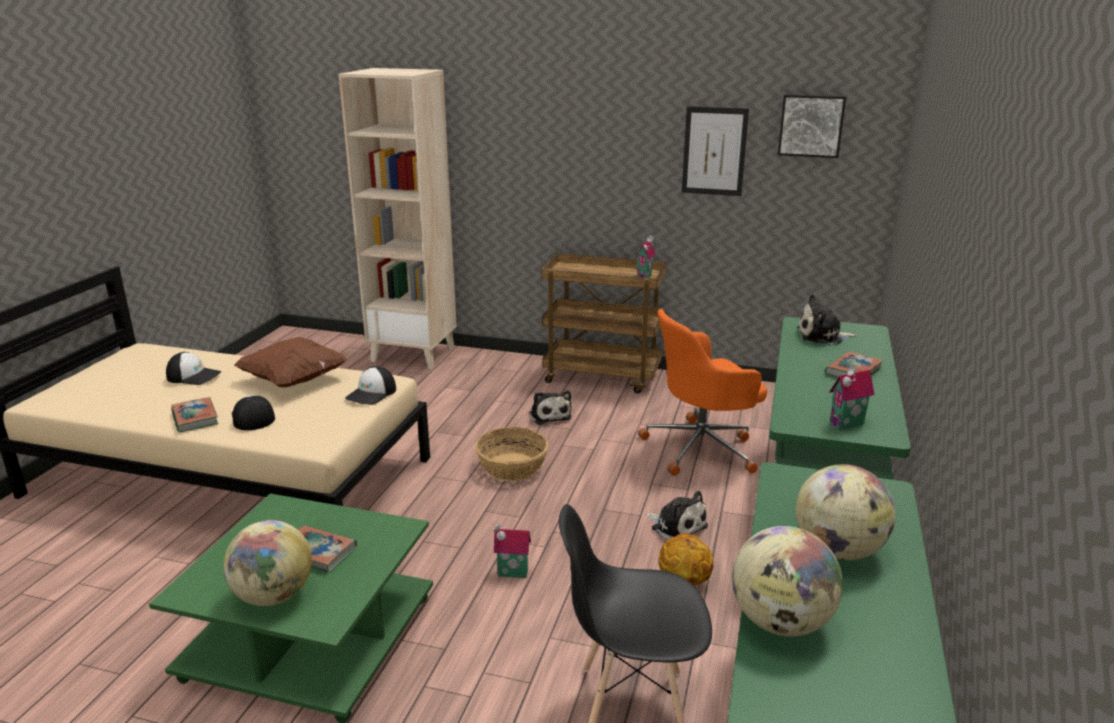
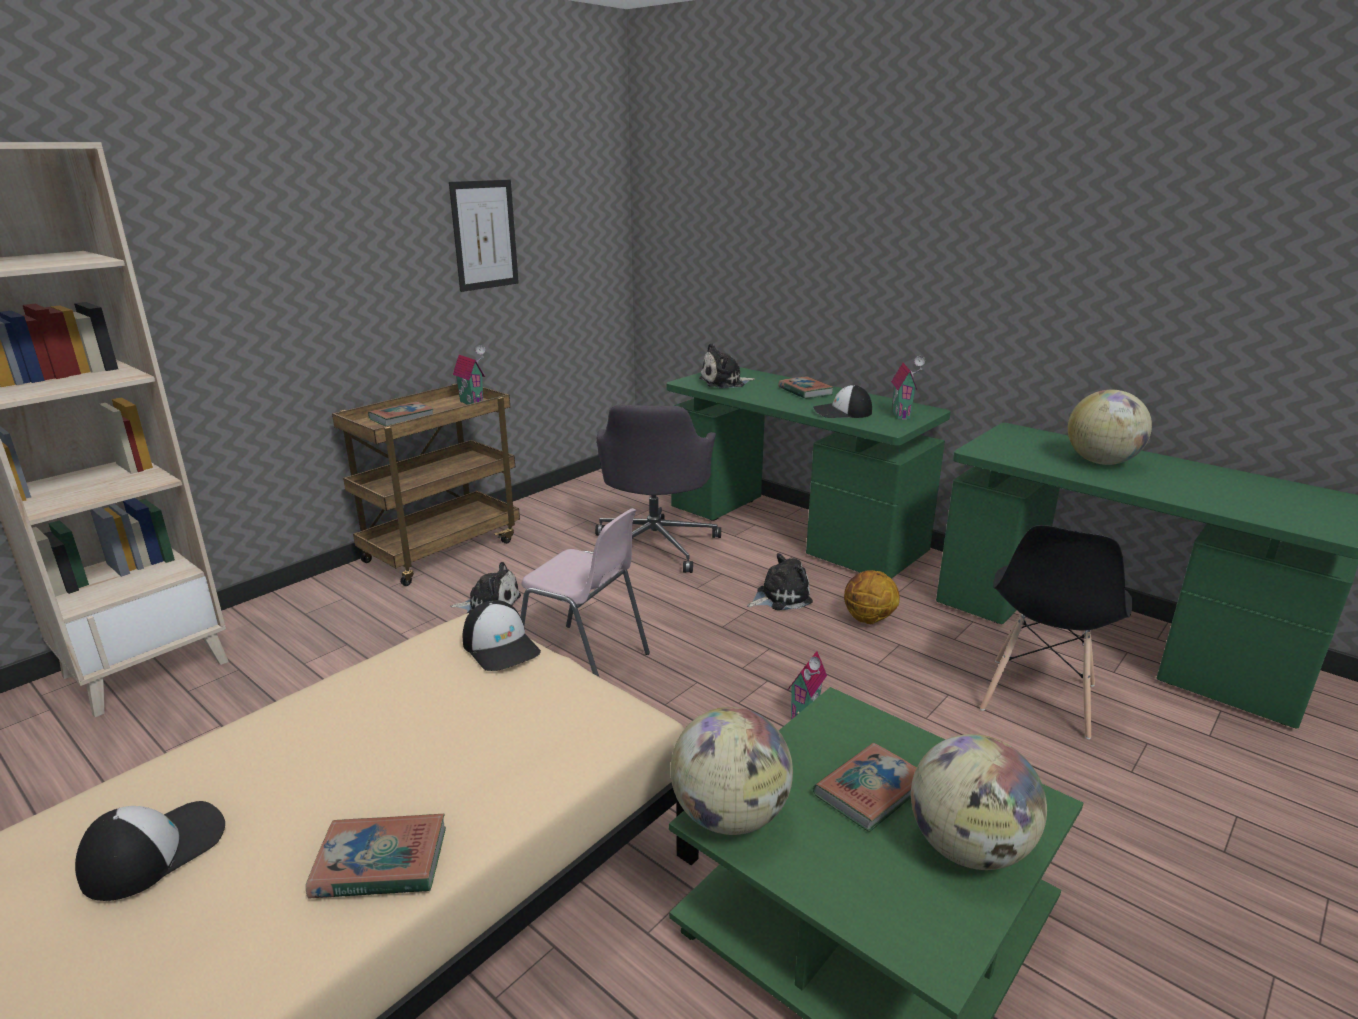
camera: 65 degrees left, 0 degrees up
(252, 417) = (458, 780): cap -> cap (842, 412)
(294, 380) = (350, 716): brown pillow -> none
(512, 467) = (584, 661): basket -> pink chair
(589, 270) = (402, 418): none -> book
(702, 448) = (655, 545): orange office chair -> grey office chair
(780, 622) = (1203, 499): globe -> globe (730, 816)
(811, 125) = (563, 194): picture -> none
(822, 336) = (725, 382): plush toy -> plush toy turned 45 degrees clockwise

